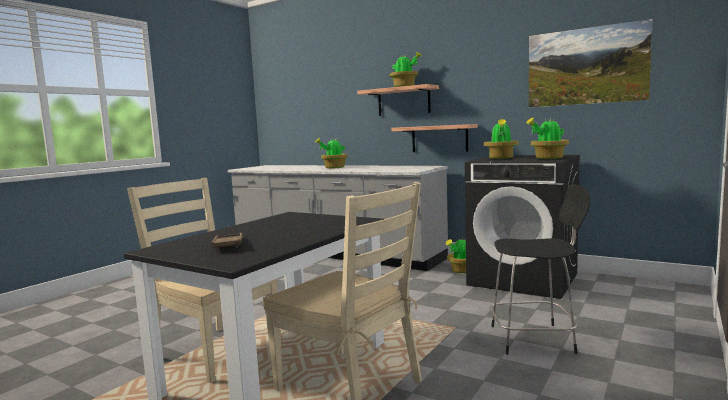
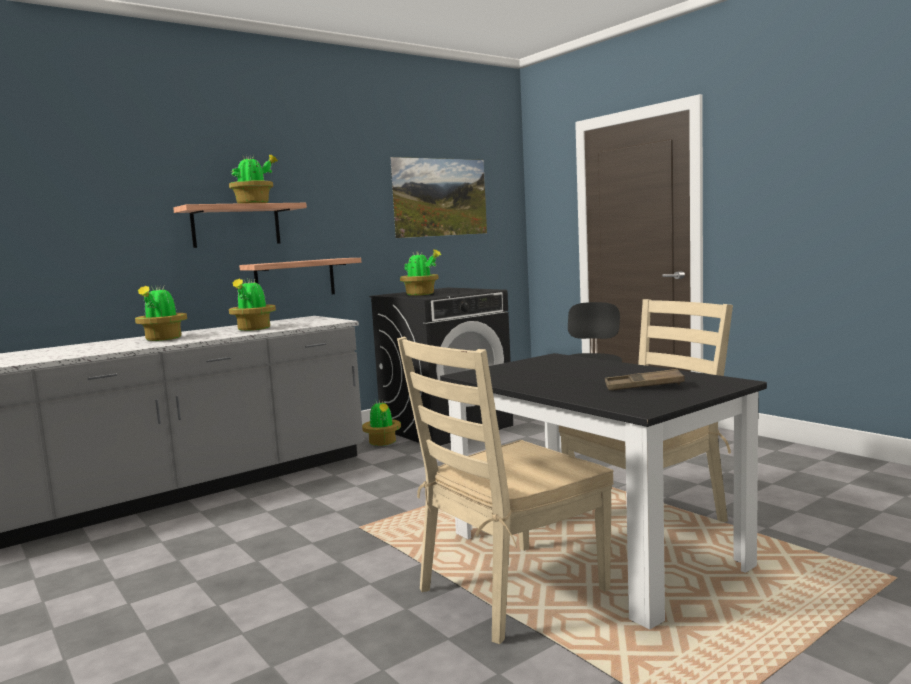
camera: 70 degrees left, 0 degrees up
(548, 158) = (467, 290): potted plant -> potted plant (253, 329)

